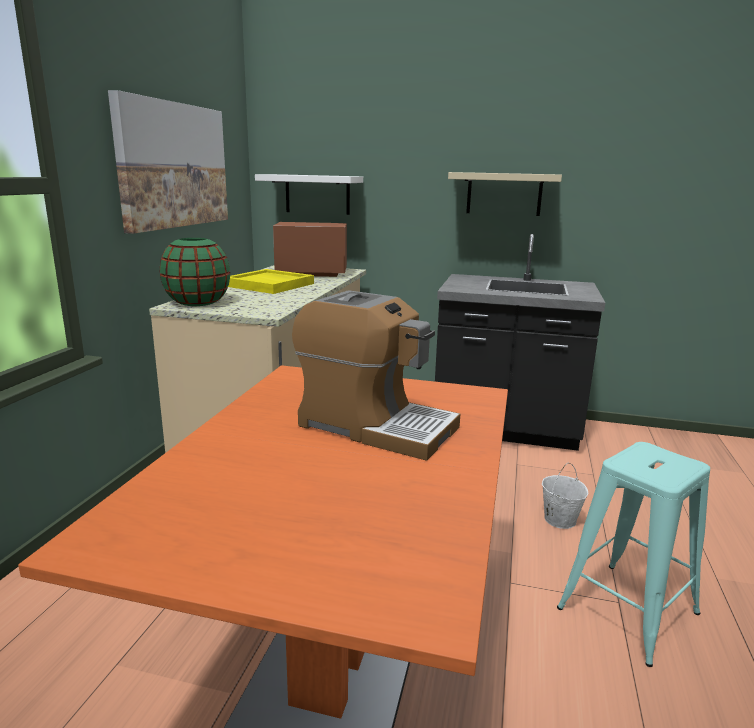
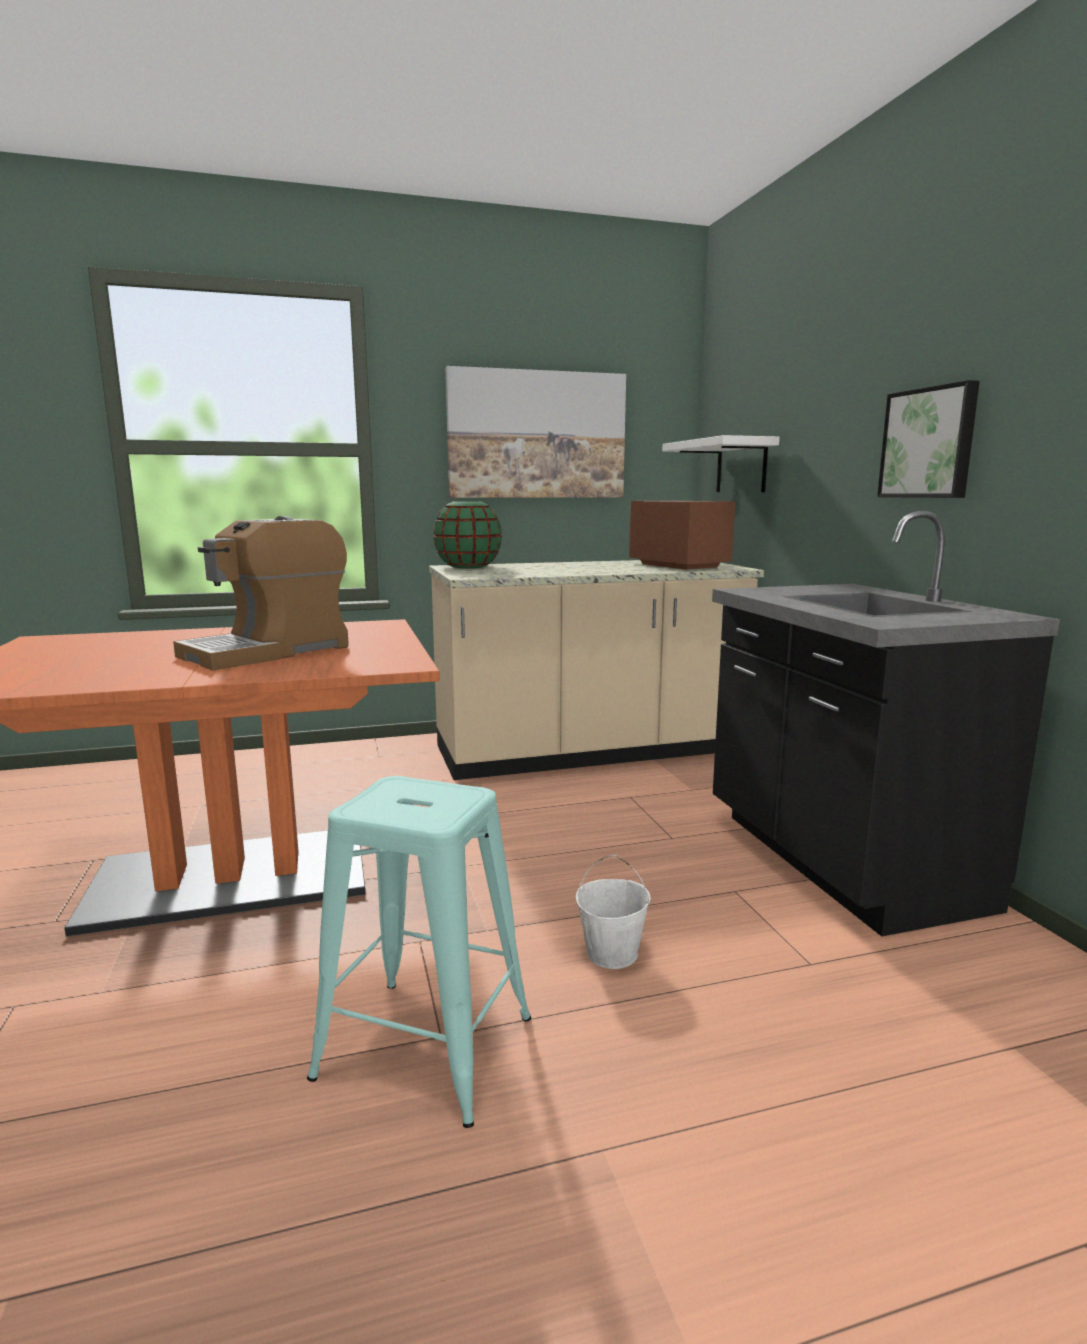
camera: 60 degrees right, 5 degrees down
(270, 285) = (587, 566): yellow tray -> none
(375, 426) = (268, 651): coffee machine -> coffee machine turned 45 degrees clockwise
(504, 194) = (929, 443): beige shelf -> picture

